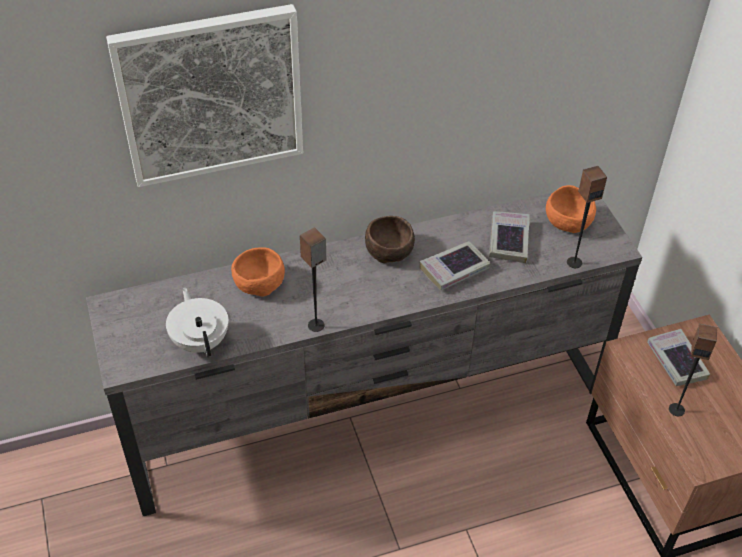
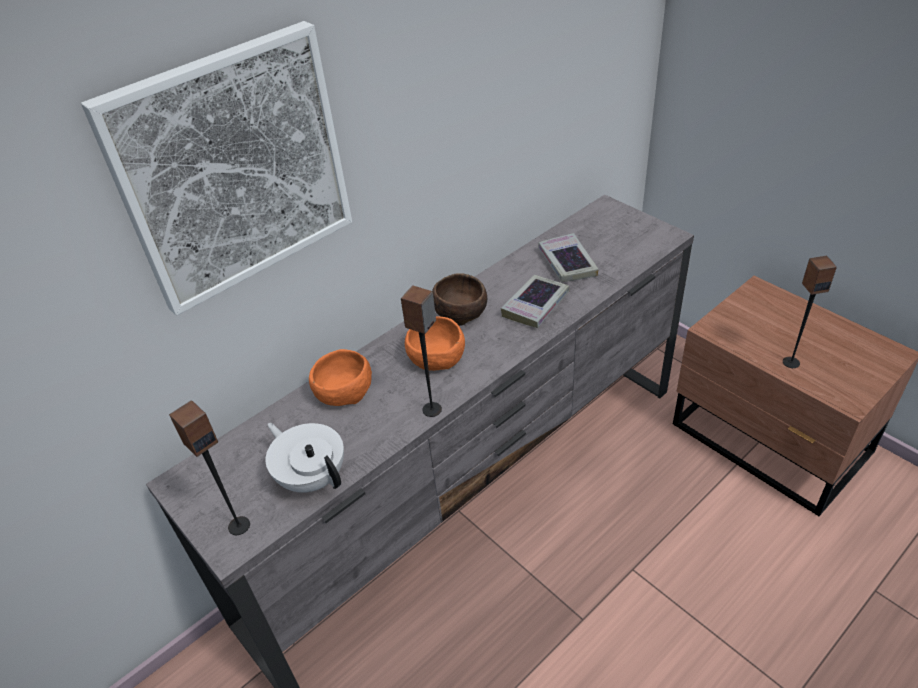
camera: 20 degrees left, 5 degrees down
(568, 222) = (609, 229): orange bowl -> orange bowl (437, 358)
(574, 262) = (640, 260): speaker -> speaker (239, 525)
(676, 361) = (758, 322): book -> none

